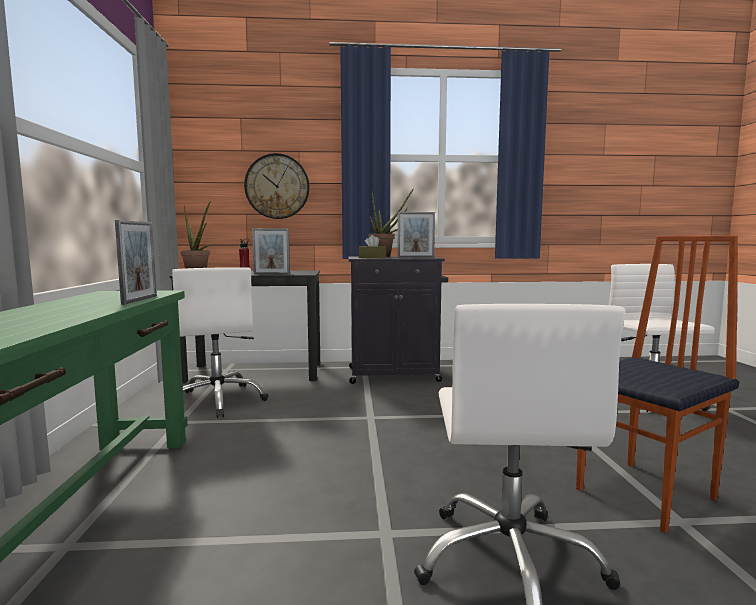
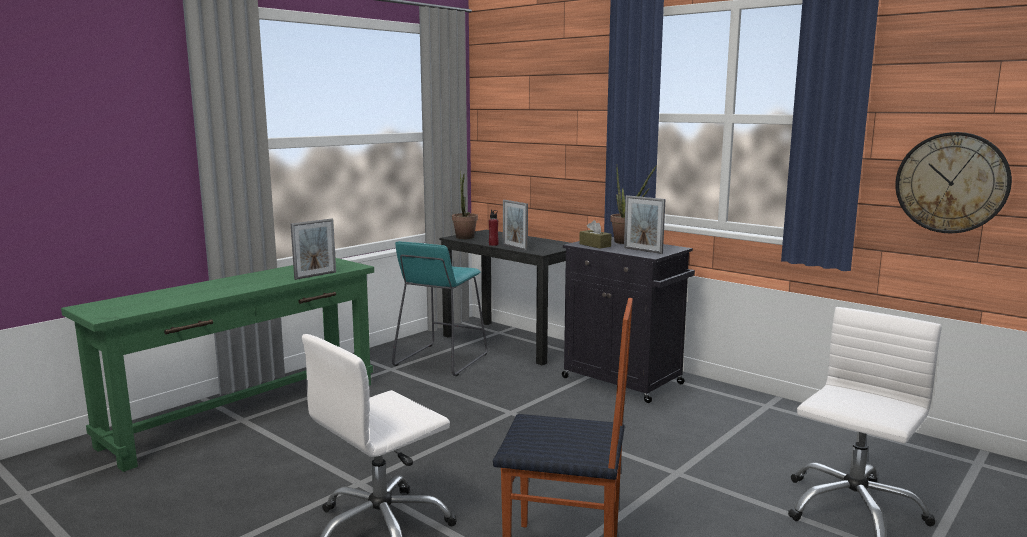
camera: 45 degrees right, 5 degrees up
(218, 400) = (441, 360): white office chair -> turquoise stool
(277, 186) = (556, 148): wall clock -> wall clock (951, 183)

